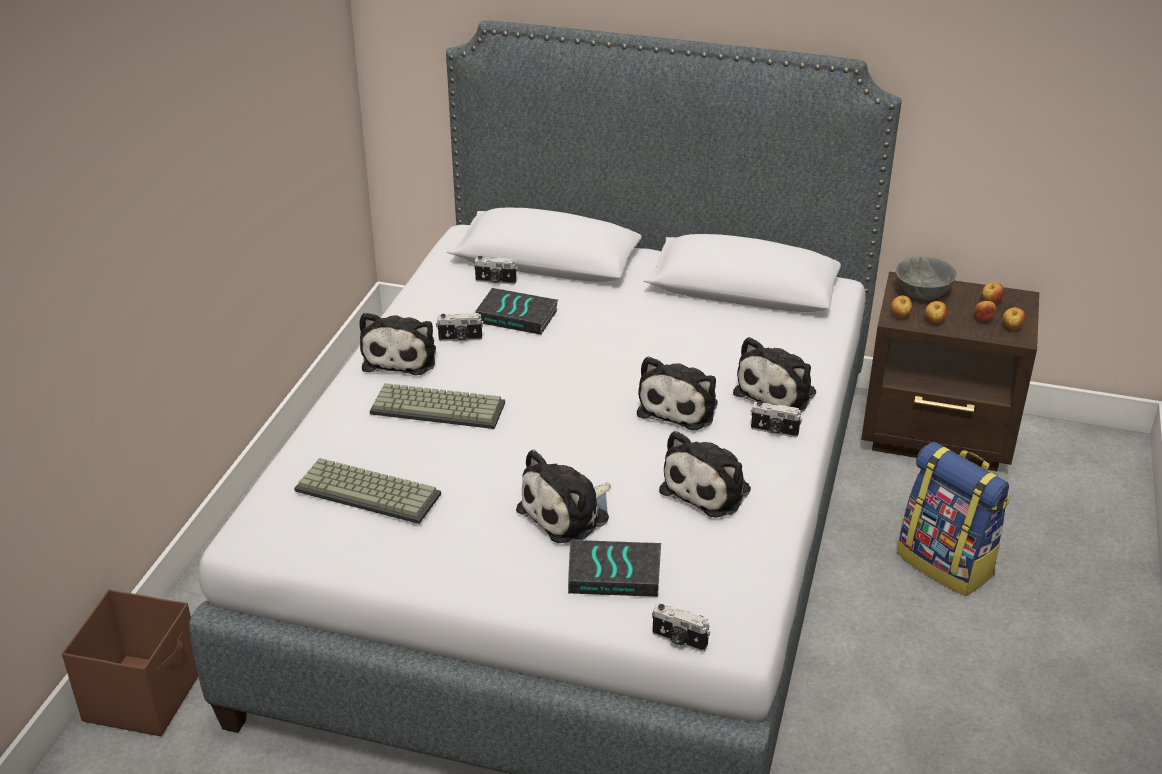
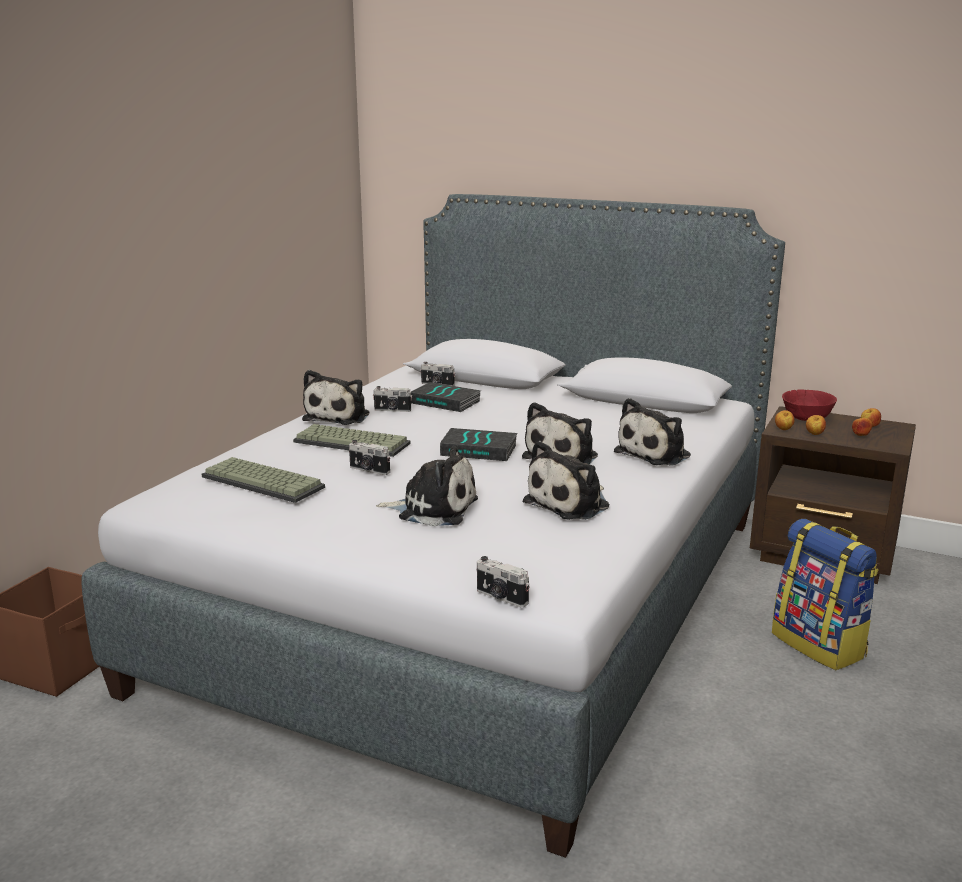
camera: 10 degrees right, 15 degrees down
(568, 513) = (433, 509): plush toy -> plush toy turned 135 degrees counterclockwise
(615, 573) = (458, 547): book -> book (479, 450)
(774, 431) = (644, 475): camera -> camera (369, 470)
(922, 294) = (806, 419): grey bowl -> red bowl
(1011, 328) = (886, 442): apple -> none

